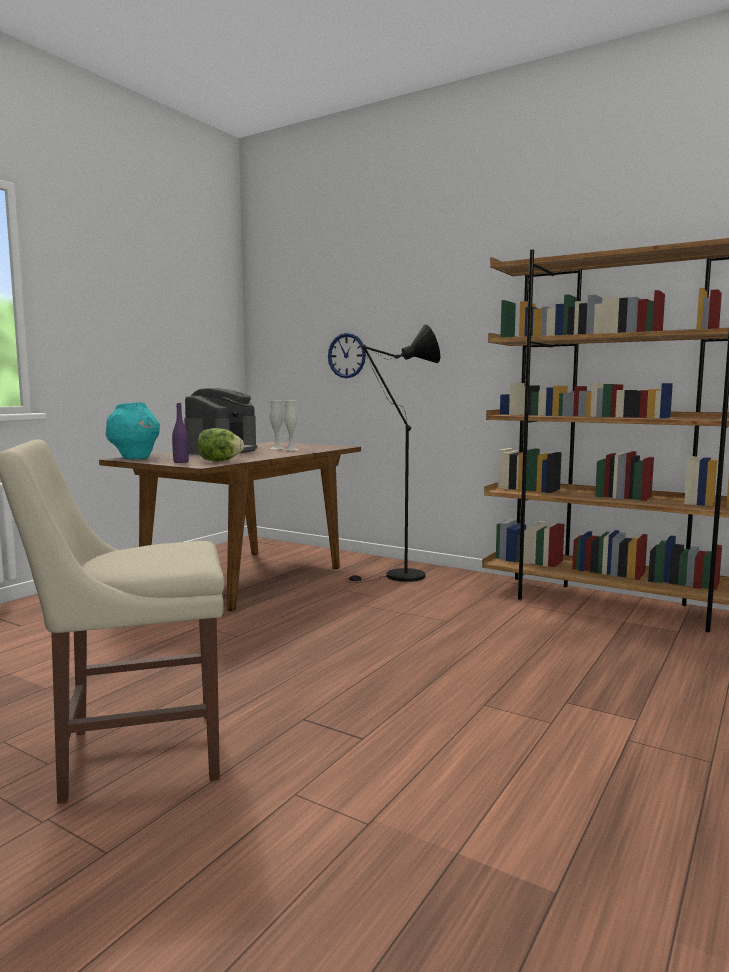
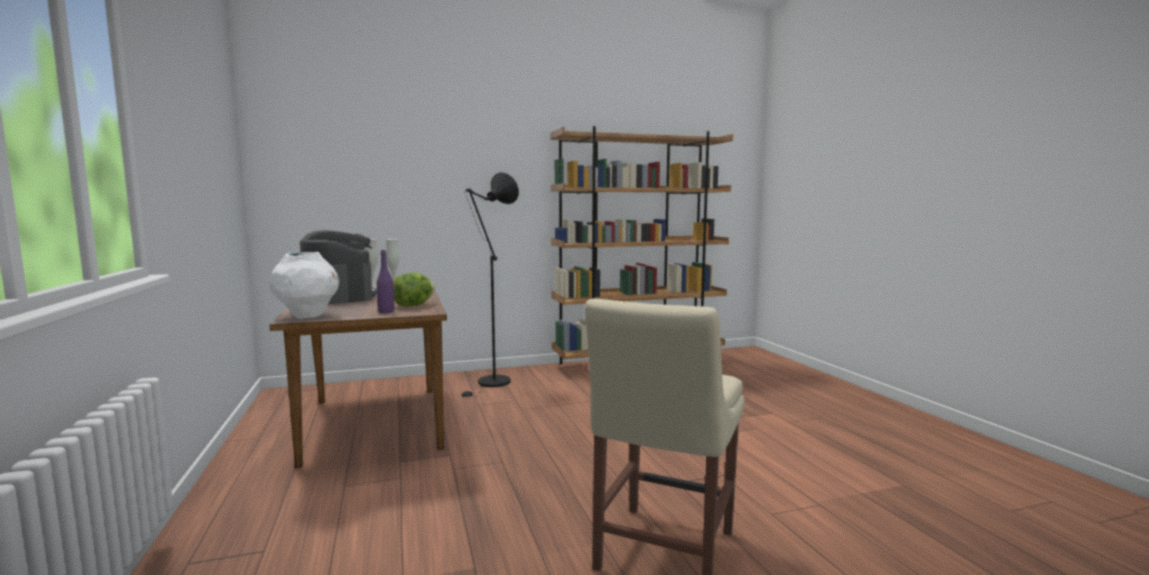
camera: 50 degrees left, 0 degrees up
(135, 458) = (307, 316): turquoise vase -> white vase
(347, 355) = (391, 194): wall clock -> none

